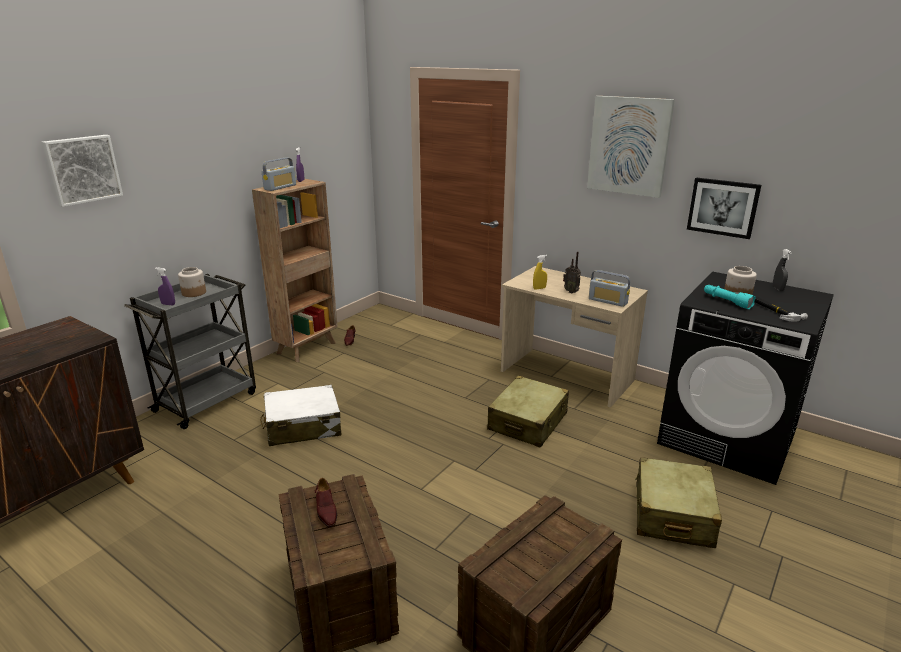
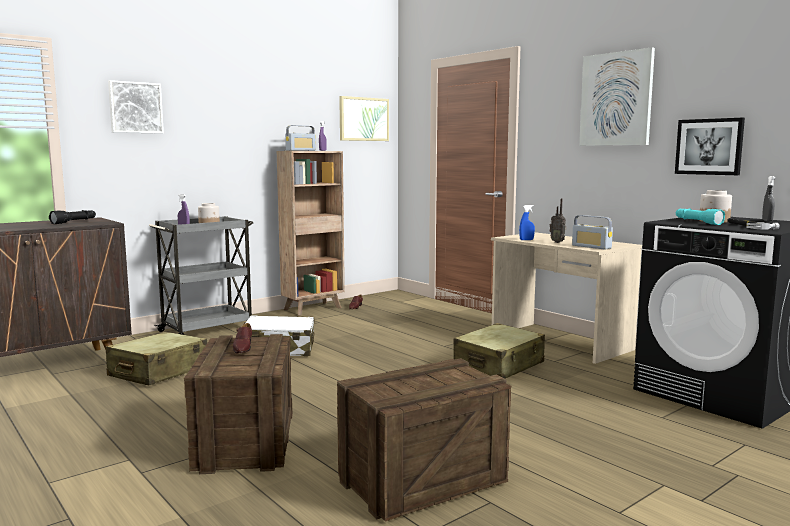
camera: 15 degrees right, 15 degrees down
(48, 340) = (74, 222): none -> black flashlight
(337, 134) = (364, 119): none -> picture
(539, 288) = (526, 240): yellow spray bottle -> blue spray bottle
(672, 514) = (620, 434): beige suitcase -> beige suitcase (158, 372)

